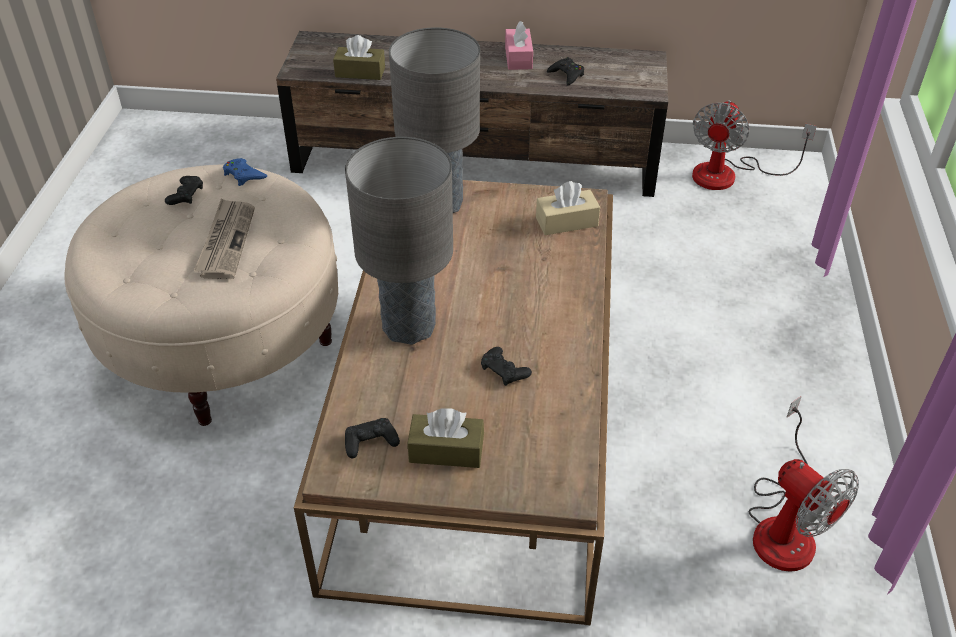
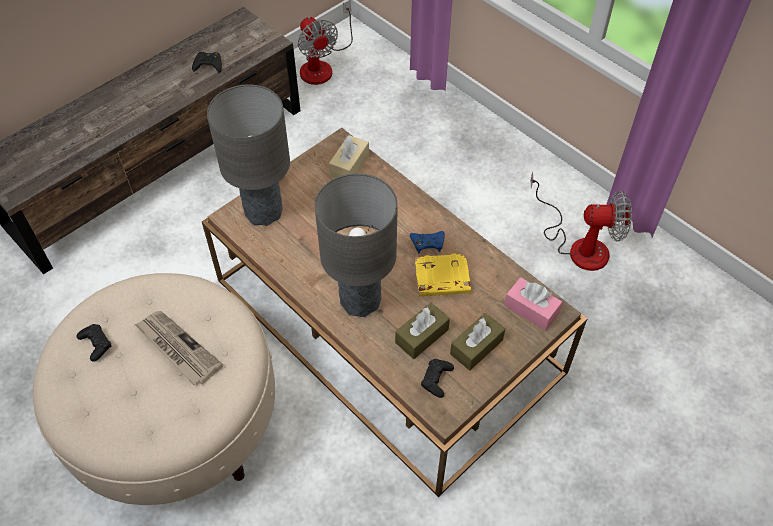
camera: 50 degrees left, 10 degrees up
(244, 175) = (114, 297): blue game controller -> blue game controller (427, 243)
(360, 72) = (65, 161): brown tissue box -> brown tissue box (422, 336)
(504, 370) = (441, 279): black game controller -> yellow book
(518, 58) = (159, 73): pink tissue box -> pink tissue box (531, 309)

